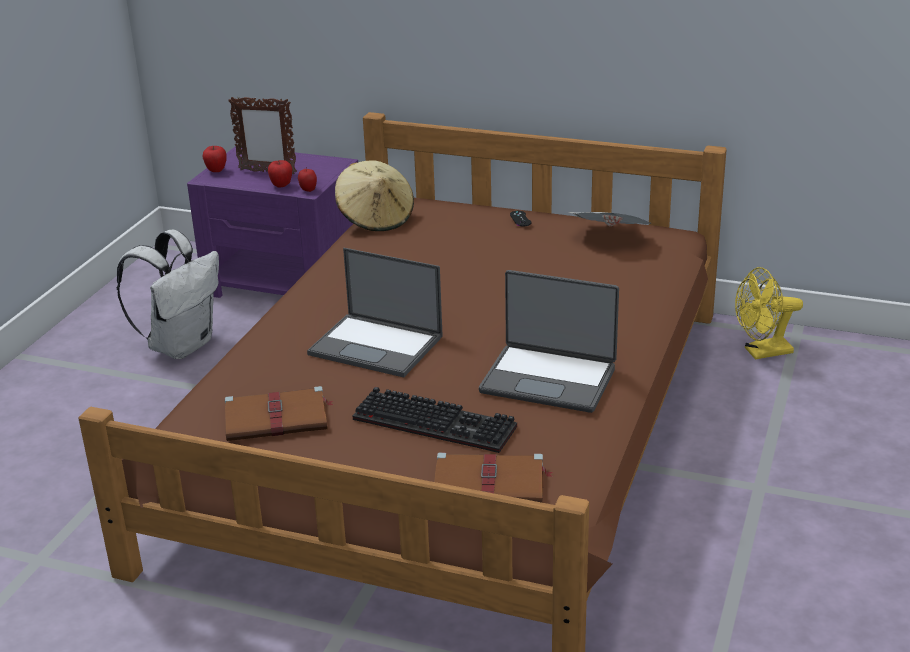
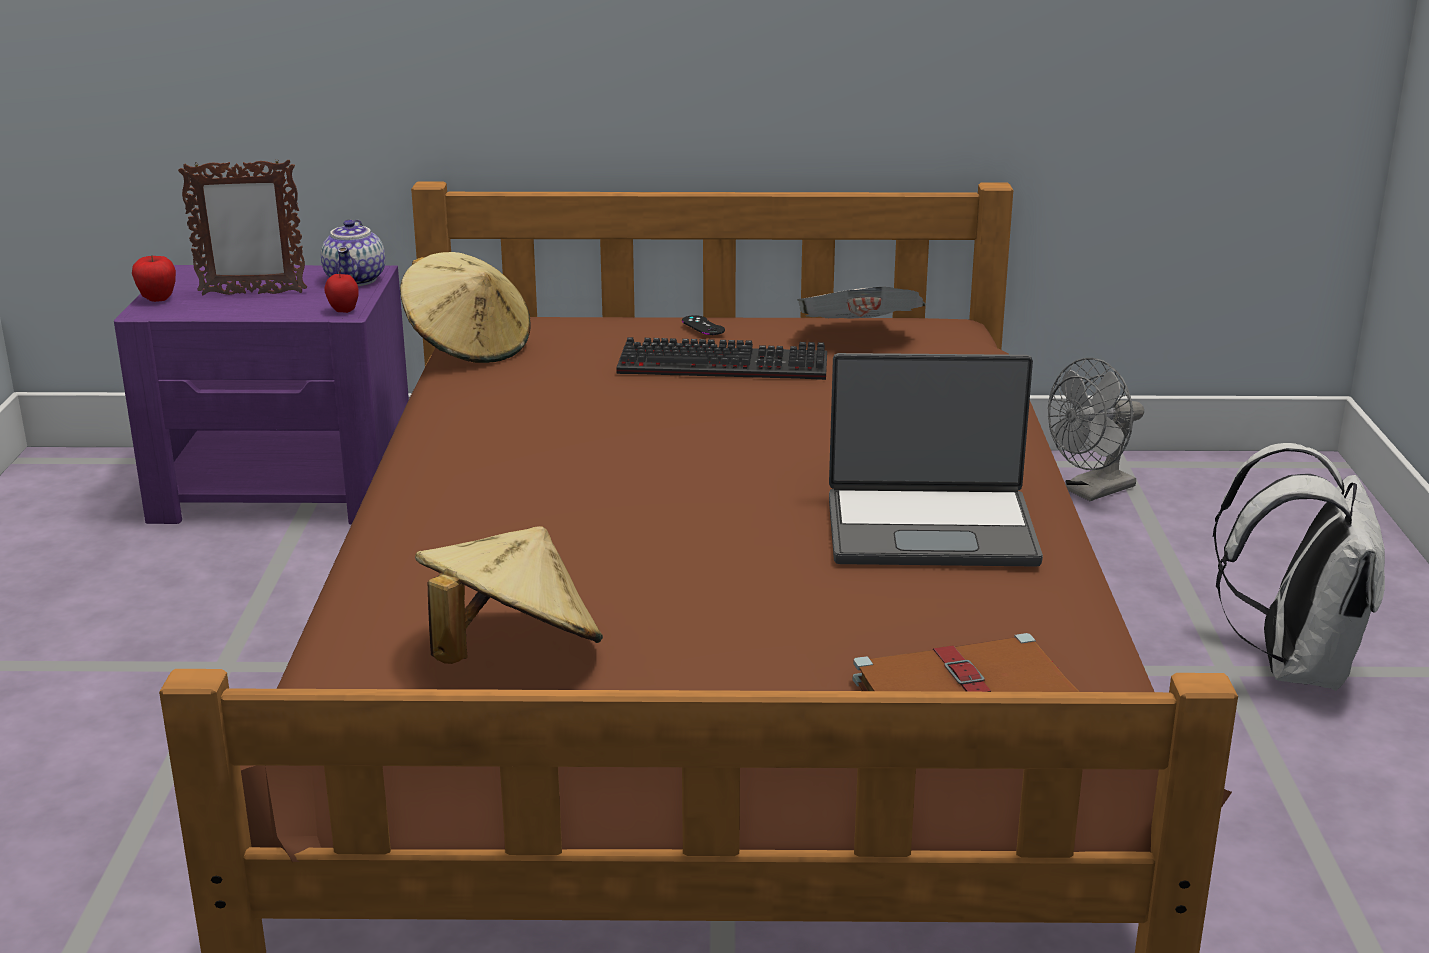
camera: 20 degrees left, 5 degrees down
(181, 345) = (146, 604): white backpack -> white backpack (1293, 666)
(278, 418) = (511, 653): brown book -> beige hat
(281, 185) = (291, 309): apple -> none
(328, 168) = (356, 280): none -> teapot
(377, 345) = (608, 519): laptop -> none
(438, 422) = (802, 617): keyboard -> keyboard (727, 364)
(762, 352) = (1092, 491): yellow fan -> grey fan

